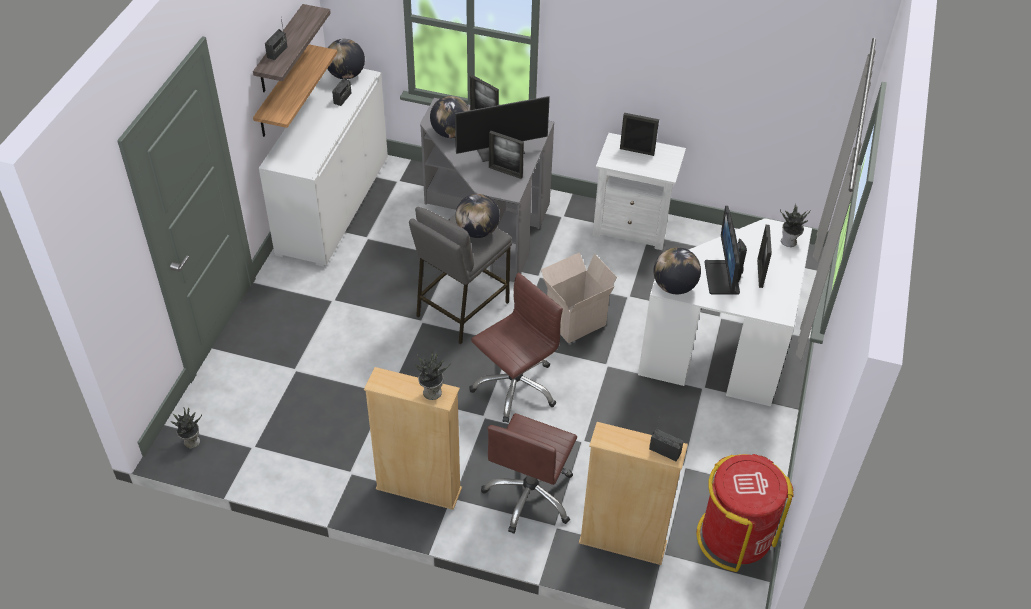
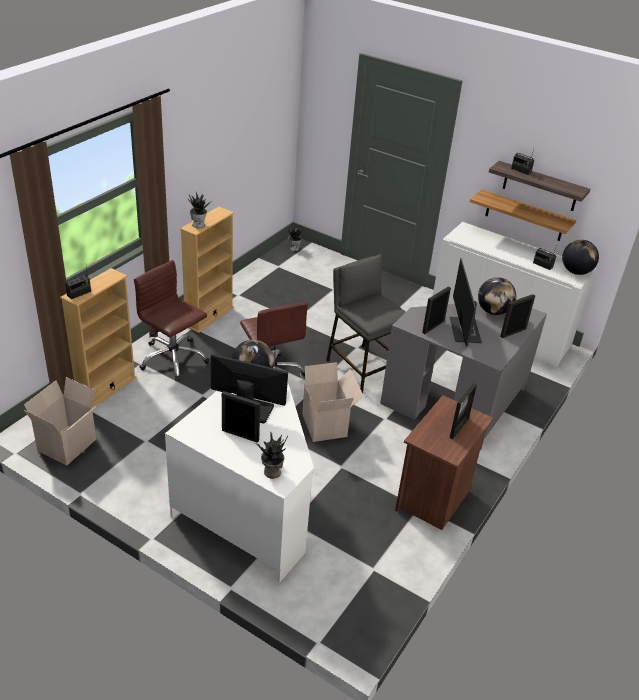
camera: 105 degrees right, 10 degrees down
(477, 231) = (378, 314): globe -> none
(633, 227) = (434, 499): white nightstand -> brown nightstand
(734, 537) = (68, 446): red trash can -> cardboard box

